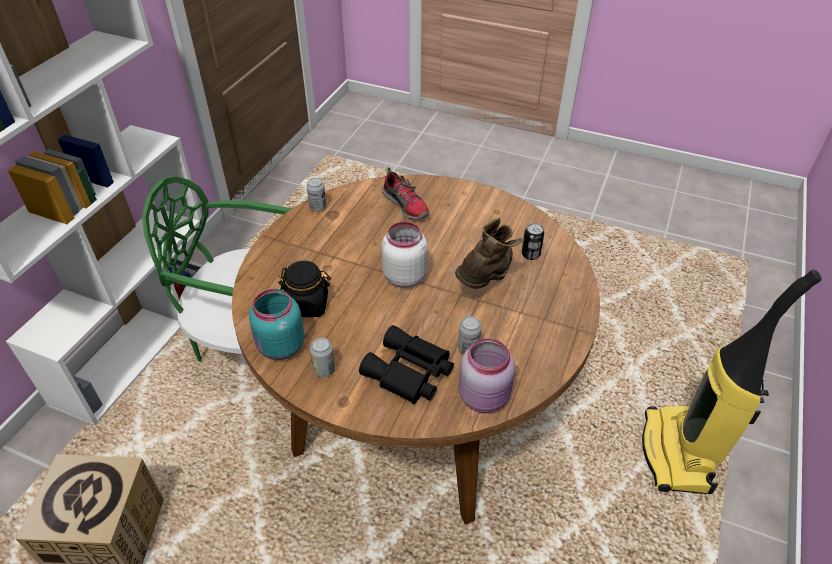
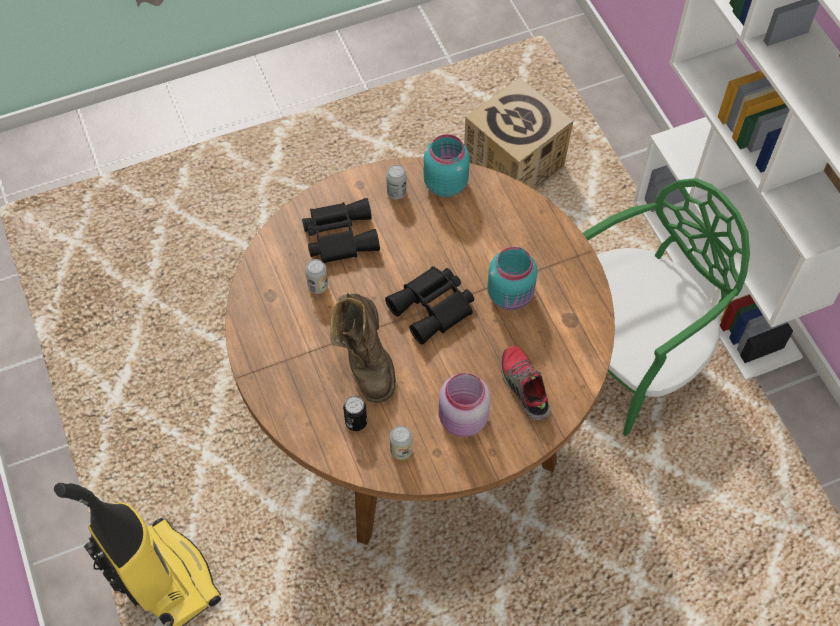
camera: 135 degrees right, 15 degrees up
(307, 304) = (471, 225): black jar -> none
(318, 207) = (592, 316): can -> can (401, 451)
(345, 248) = (511, 295): none -> turquoise jar
(403, 276) = (434, 308): white jar -> black binoculars
(406, 205) = (524, 386): shoe -> shoe turned 60 degrees clockwise
(485, 397) = (271, 260): pink jar -> pink jar (462, 420)

